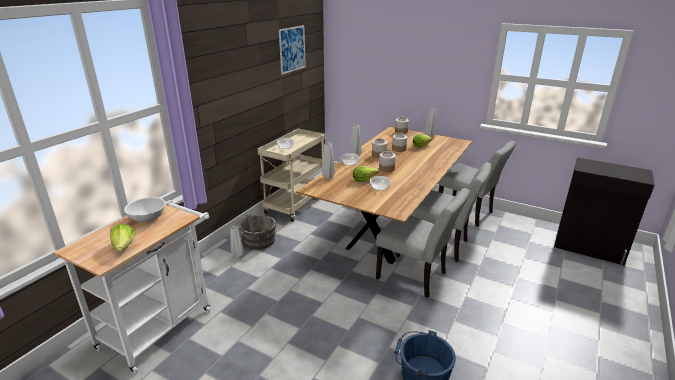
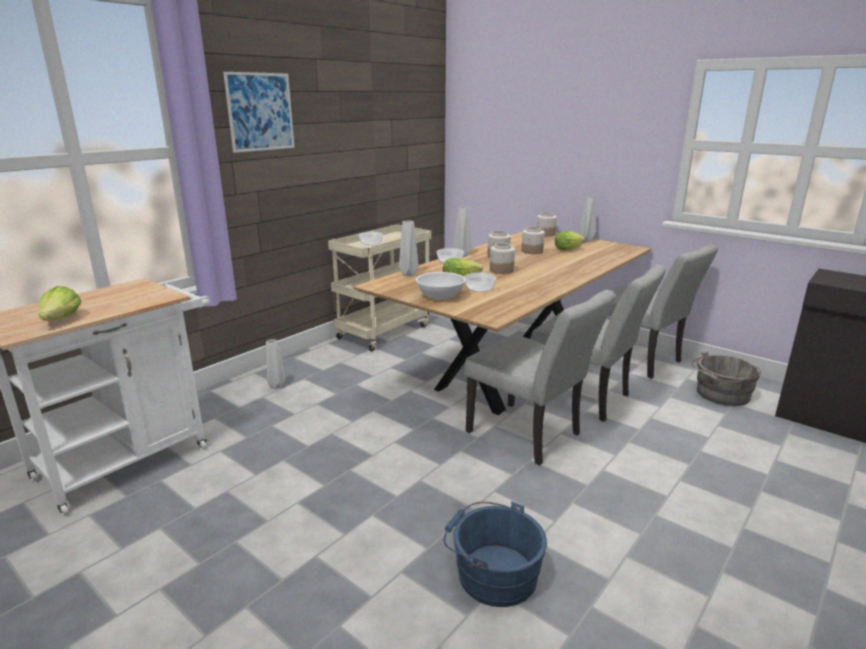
camera: 10 degrees right, 5 degrees down
(147, 218) = (118, 293): white bowl -> white bowl (440, 296)
(257, 241) = (312, 370): grey bucket -> grey bucket (720, 395)
(292, 49) = (392, 109): picture -> picture (260, 112)

